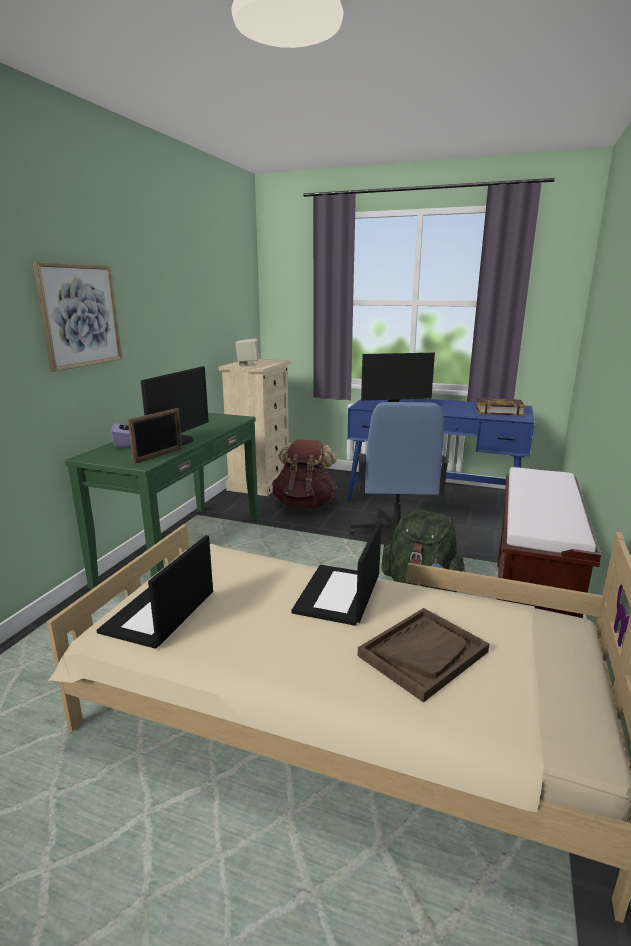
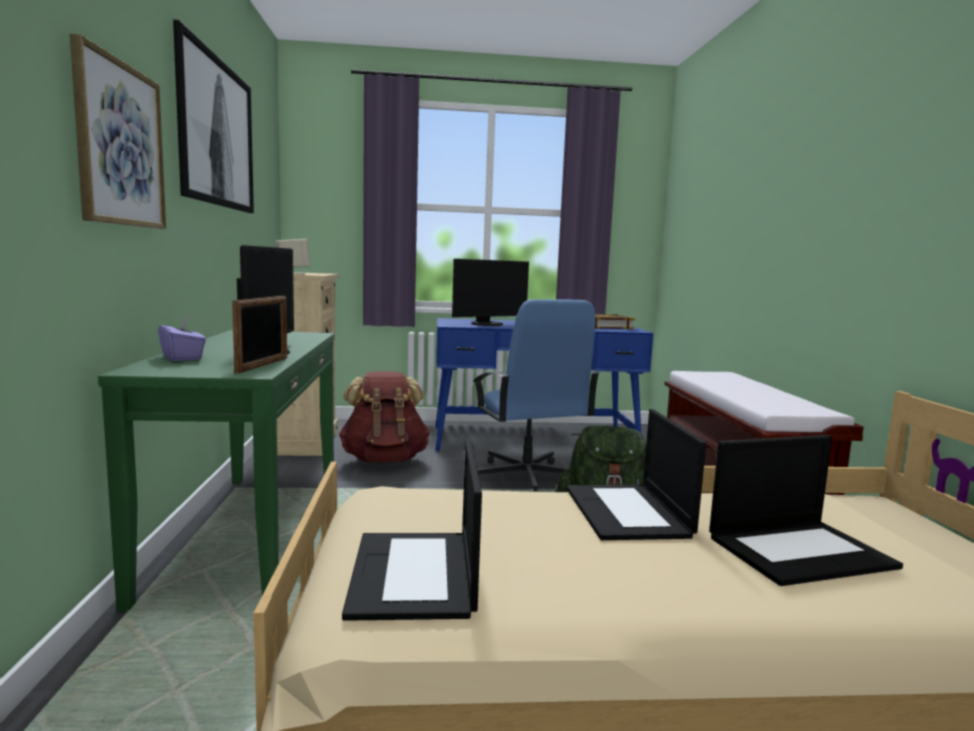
camera: 25 degrees left, 10 degrees down
(179, 275) = (217, 133): none -> picture
(423, 653) = (800, 551): brown tray -> laptop

